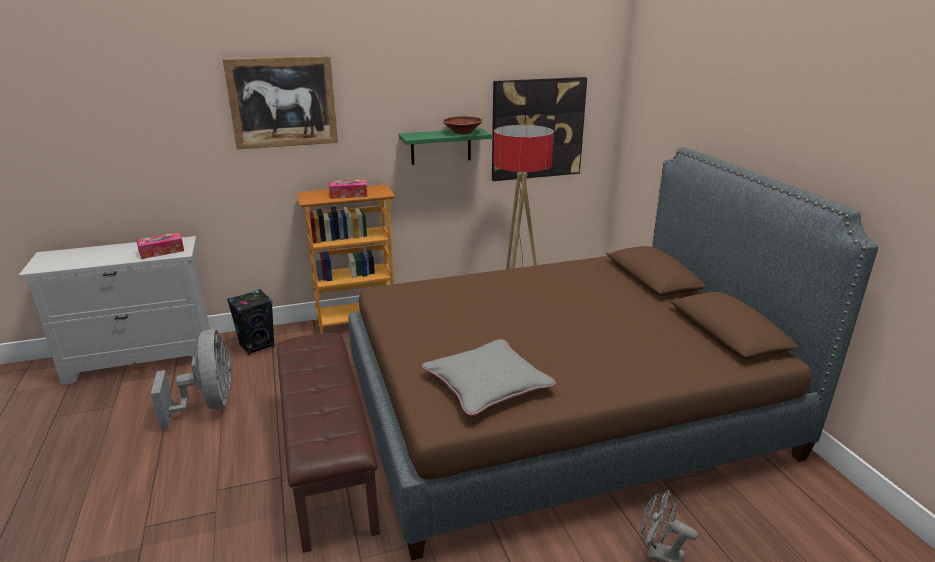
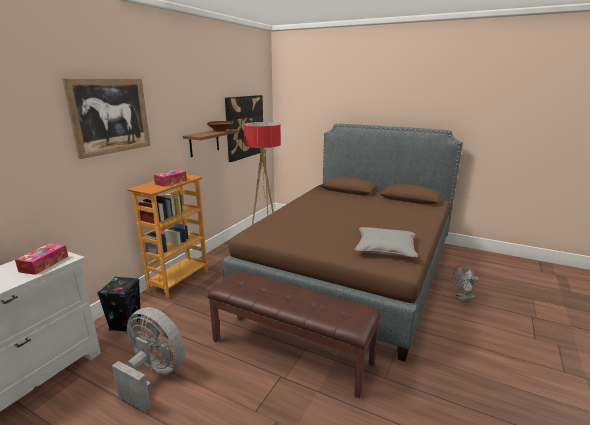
camera: 45 degrees left, 5 degrees down
(441, 146) = (204, 142): green shelf -> brown shelf

